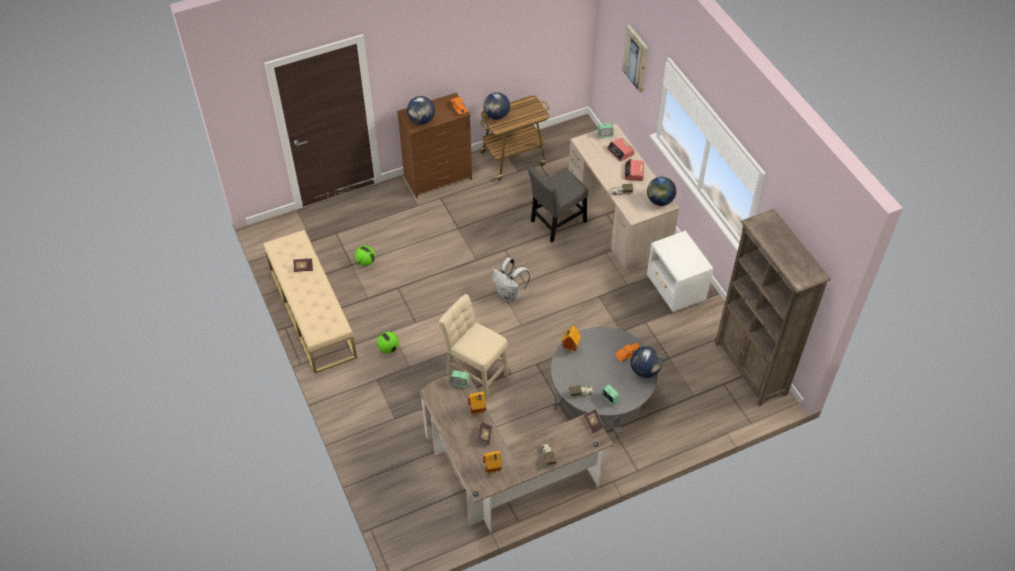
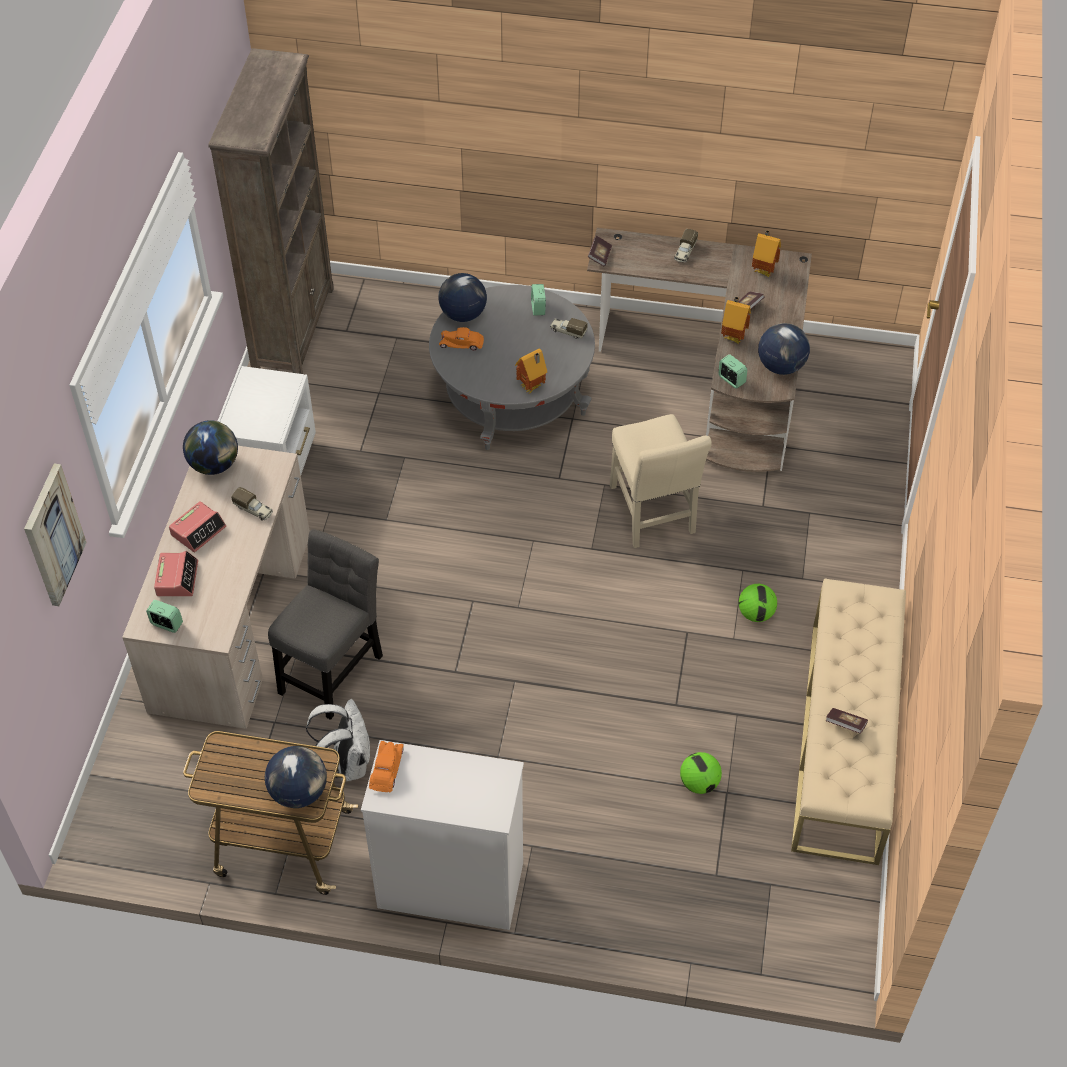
camera: 145 degrees left, 0 degrees up
(421, 120) = (479, 779): globe -> globe (781, 366)
(438, 177) = (449, 885): brown dresser -> white dresser
(509, 294) = (510, 595): white backpack -> white backpack (347, 763)
(556, 223) = (333, 669): grey chair -> grey chair turned 60 degrees counterclockwise

